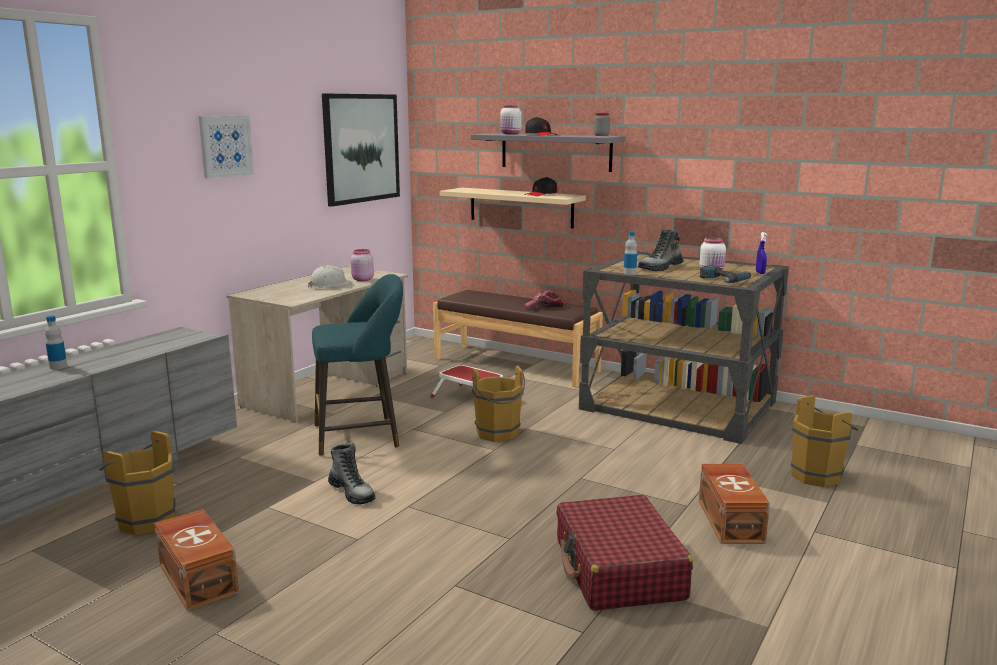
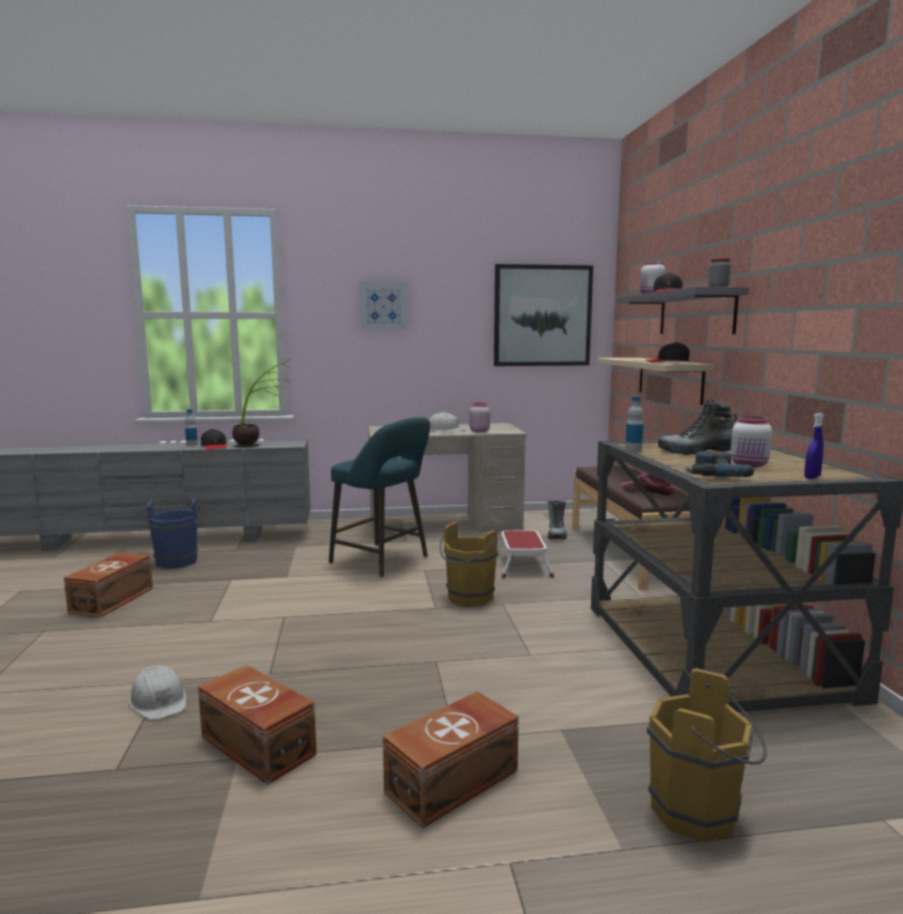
camera: 50 degrees right, 5 degrees down
(104, 360) = (214, 446): none -> black cap
(144, 520) = (177, 560): brown bucket -> blue bucket
(161, 345) = (261, 445): none -> potted plant
(352, 493) = (283, 593): boot -> boot (556, 534)
(491, 594) = (159, 701): none -> white hard hat
(618, 570) = (257, 747): red suitcase -> brown storage box

